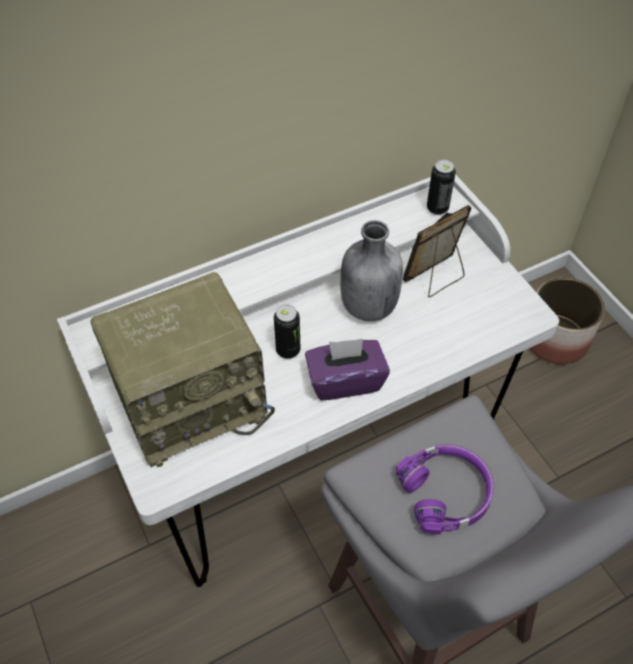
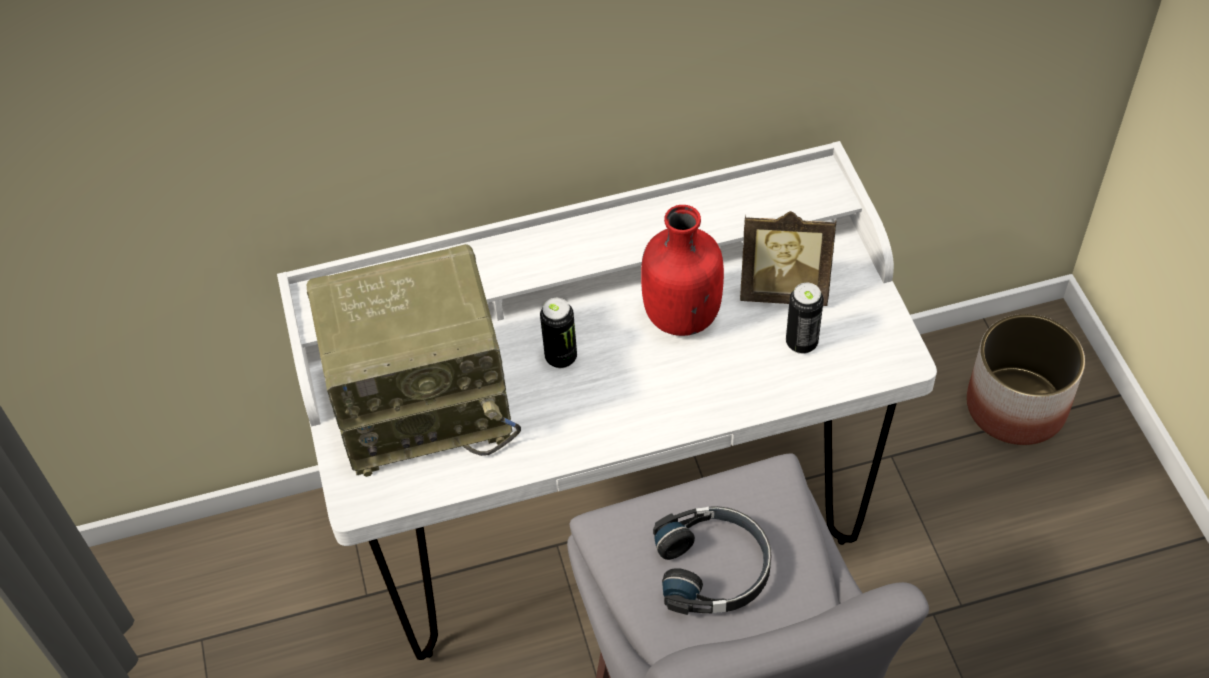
camera: 15 degrees right, 0 degrees up
(345, 380) = (624, 408): purple tissue box -> none
(367, 306) = (680, 315): grey bottle -> red bottle
(435, 278) = (784, 290): picture frame -> picture frame turned 150 degrees counterclockwise
(437, 208) = (805, 194): can -> can (801, 343)
(446, 492) = (714, 568): purple headphones -> black headphones

